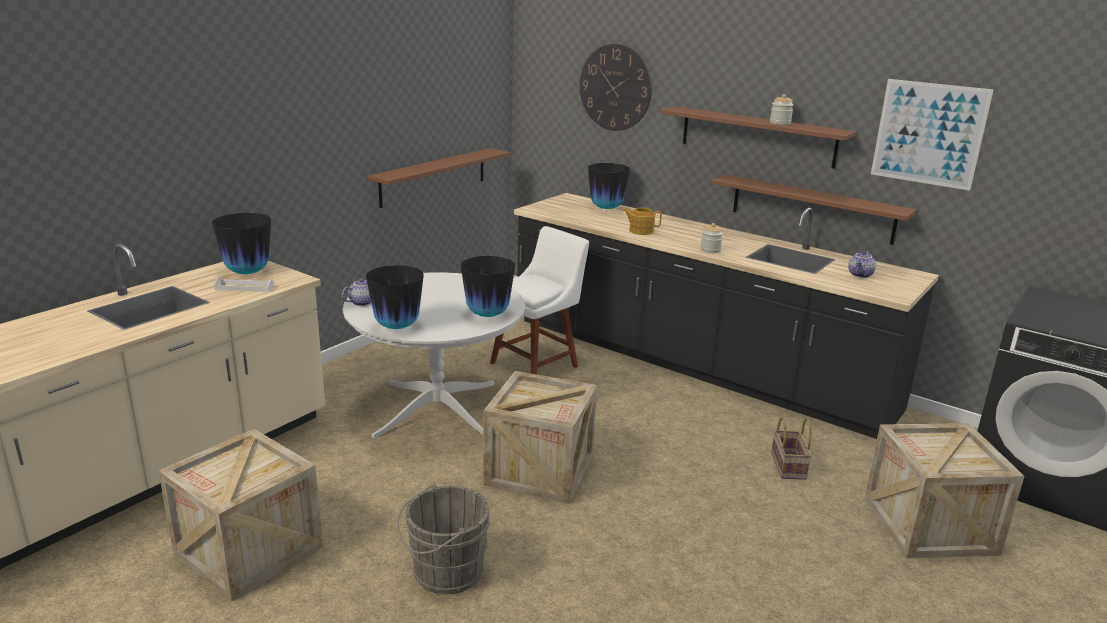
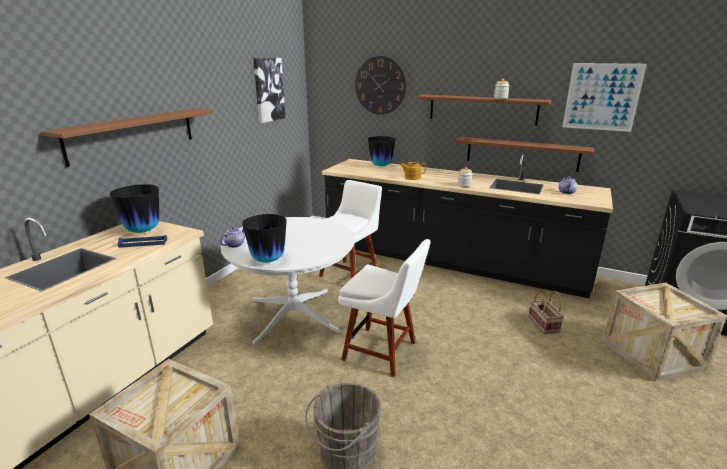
camera: 10 degrees left, 0 degrees up
(244, 287) = (143, 243): white tray -> blue tray
(433, 177) = (263, 153): brown shelf -> brown shelf (133, 134)
(448, 86) = (268, 89): none -> picture
(487, 315) = (331, 244): vase -> none
(539, 470) = (383, 352): crate -> white chair

